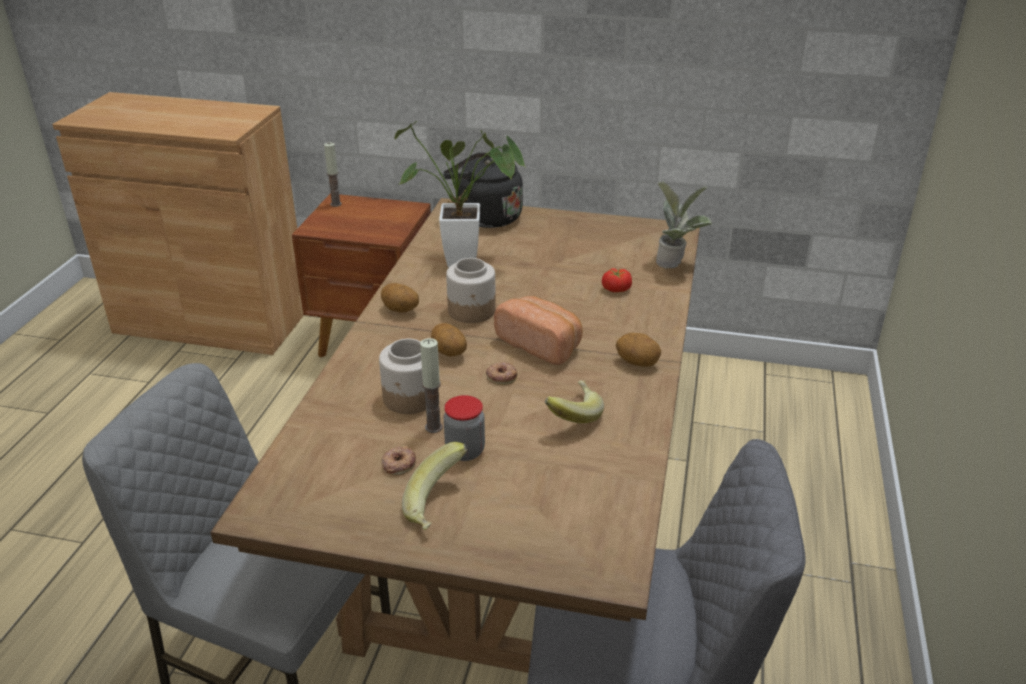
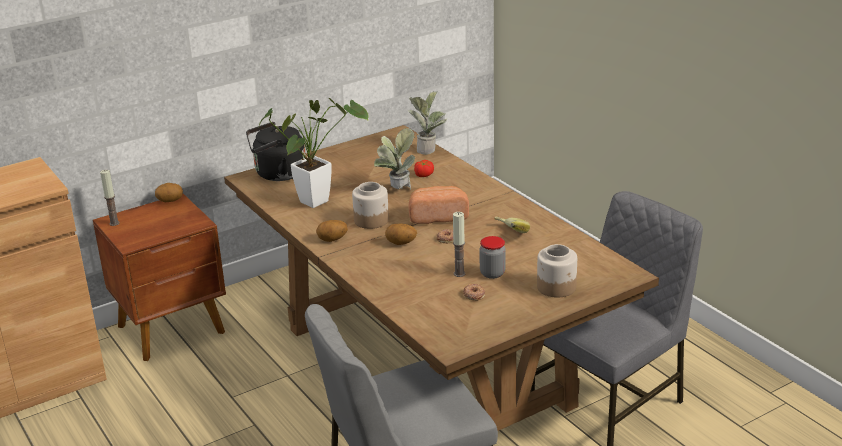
camera: 45 degrees left, 5 degrees down
(410, 398) = (423, 270): jar -> jar (557, 287)
(439, 505) = (522, 296): banana -> none
(554, 293) = (397, 191): none -> potted plant
(637, 362) = (496, 200): potato -> potato (170, 201)

